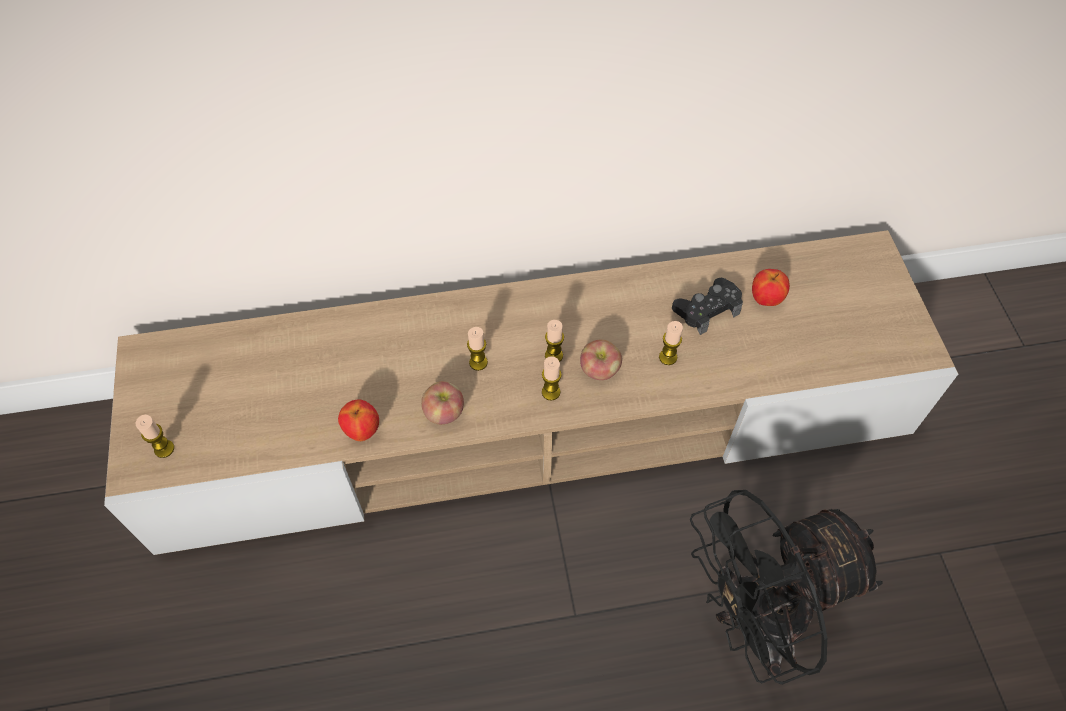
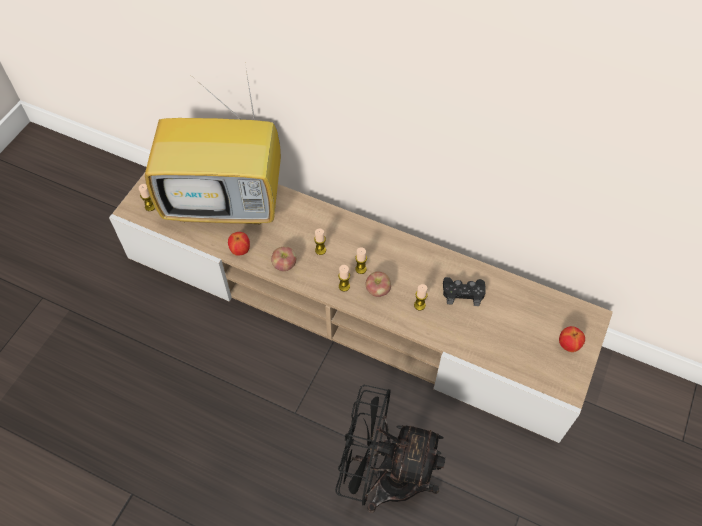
camera: 35 degrees right, 0 degrees up
(286, 373) = (227, 202): none -> television
(765, 299) = (501, 307): apple -> apple (568, 345)

